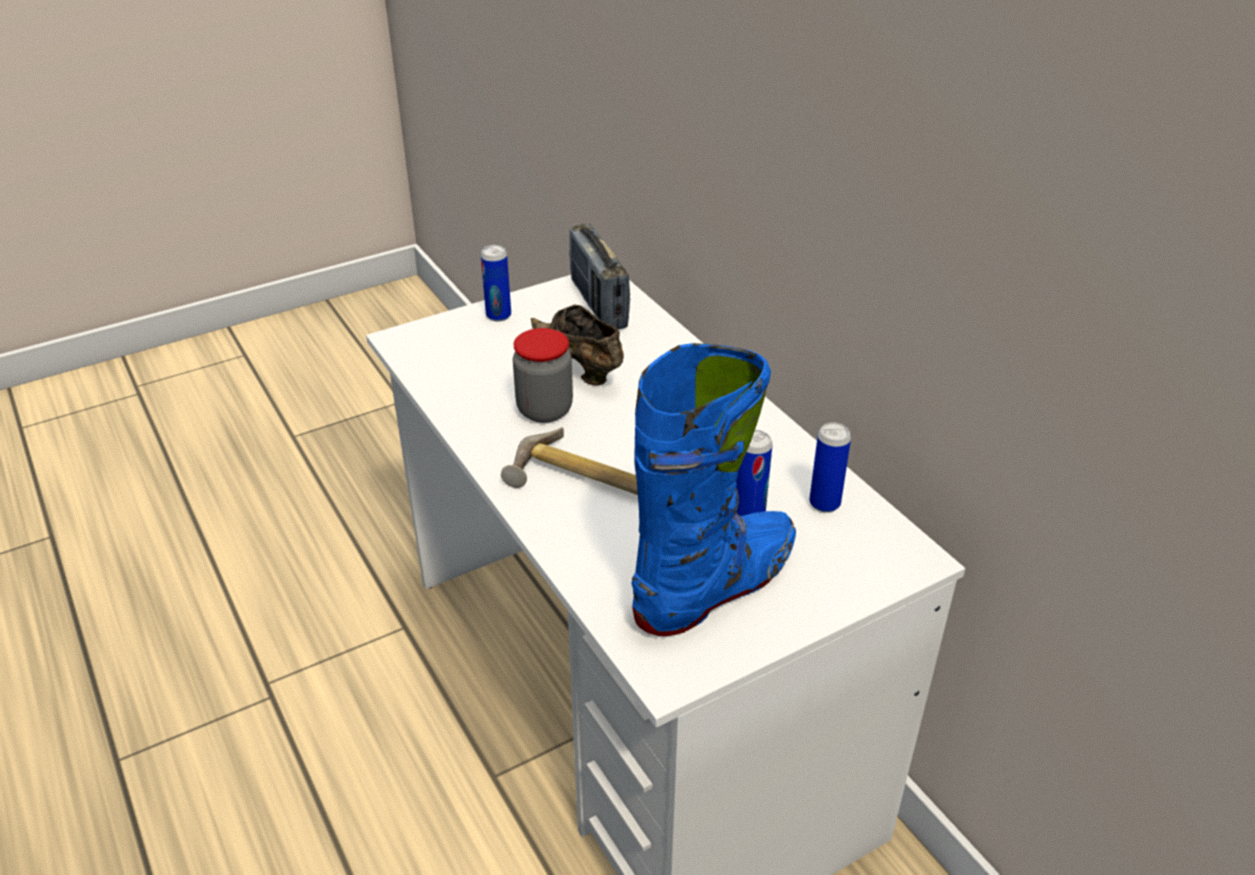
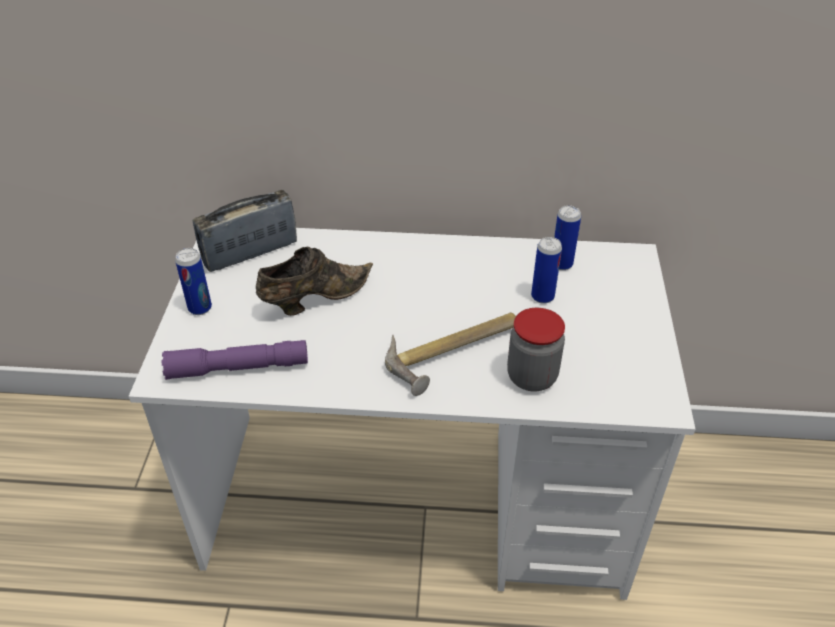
camera: 55 degrees left, 5 degrees up
(446, 370) = (238, 368): none -> purple flashlight
(545, 410) = (347, 338): jar -> jar (532, 377)
(576, 367) = (314, 299): brown shoe -> brown shoe turned 150 degrees clockwise
(598, 305) = (250, 253): radio -> radio turned 135 degrees clockwise
(715, 587) = (600, 346): blue boot -> none

